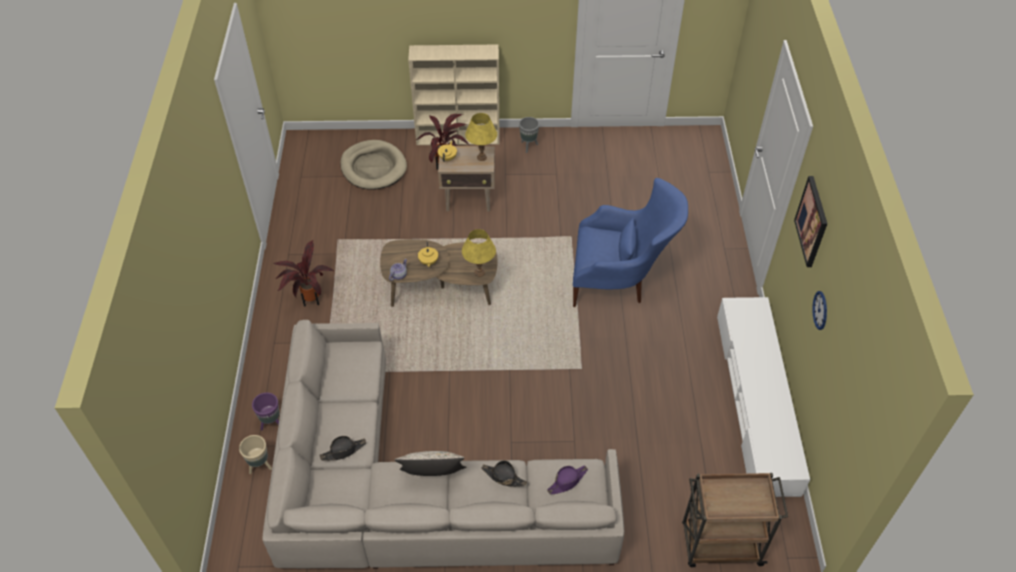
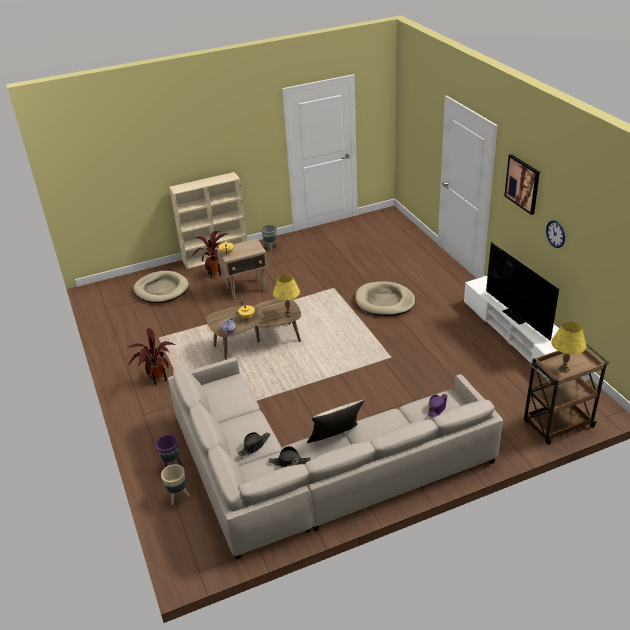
camera: 20 degrees left, 15 degrees down
(481, 157) = (252, 246): yellow table lamp -> yellow table lamp (564, 369)
(503, 477) = (389, 420): black hat -> black hat (289, 462)
(620, 280) = (384, 301): blue armchair -> beige dog bed
(754, 376) = (517, 315): none -> television

